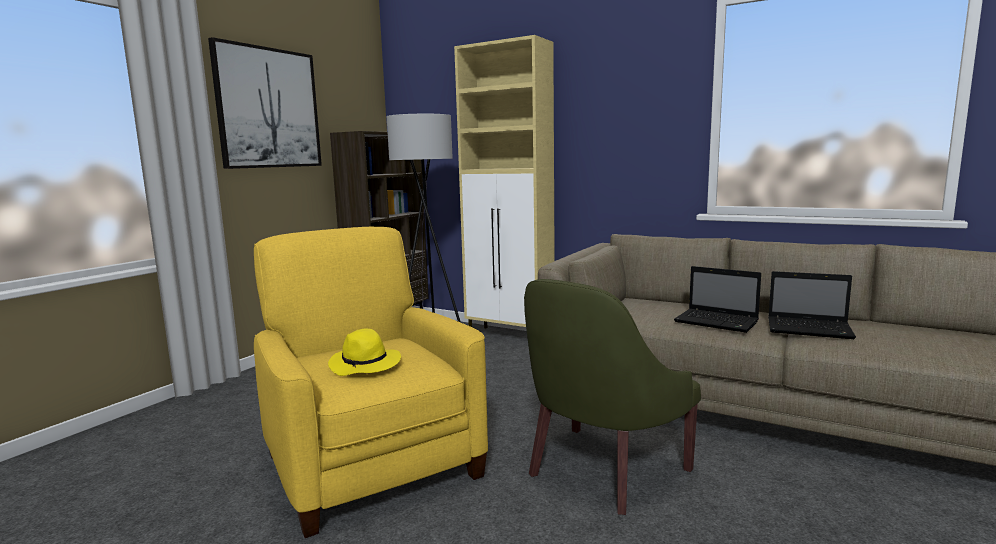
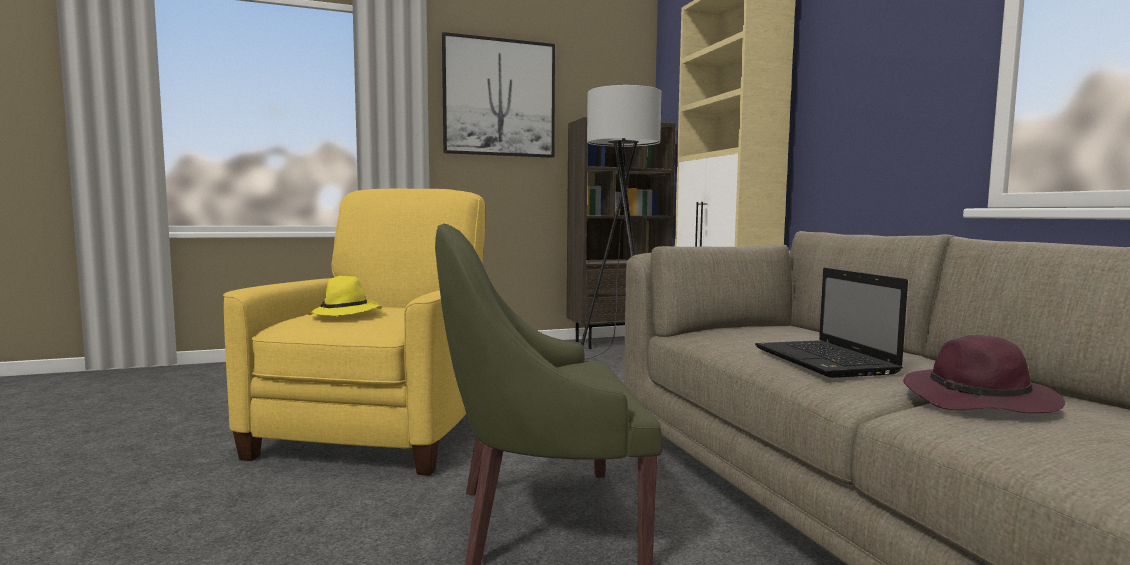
camera: 40 degrees right, 5 degrees down
(811, 329) = (980, 401): laptop -> purple hat

